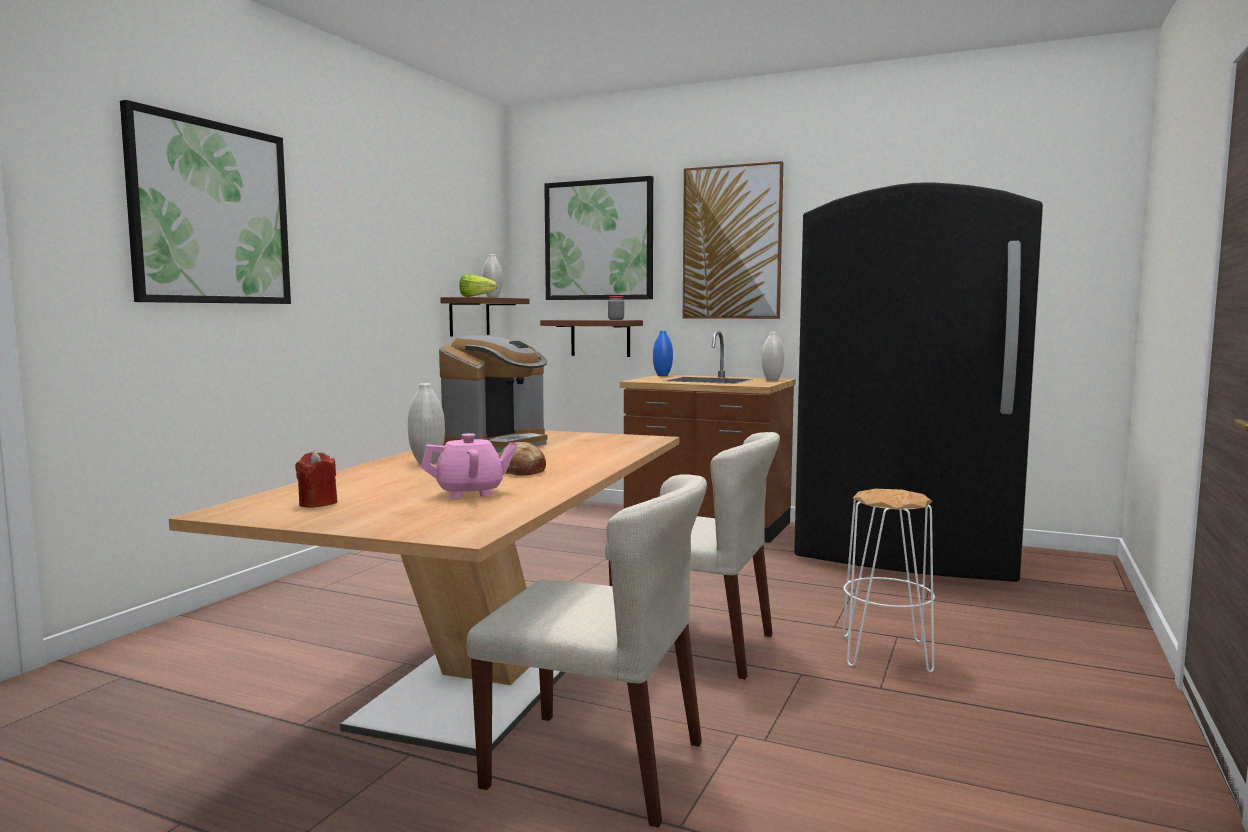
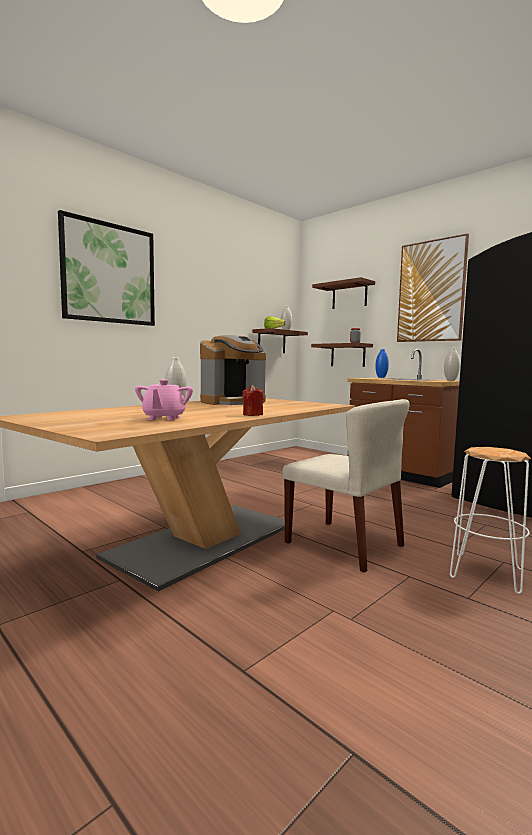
camera: 20 degrees right, 0 degrees up
(318, 503) = (72, 416): red candle -> red candle (252, 414)
(470, 493) = (164, 418): pink teapot -> pink teapot turned 90 degrees clockwise
(522, 471) = (219, 412): bread -> none
(597, 764) = (222, 611): beige chair -> none
(599, 240) = (349, 296): picture -> brown shelf

